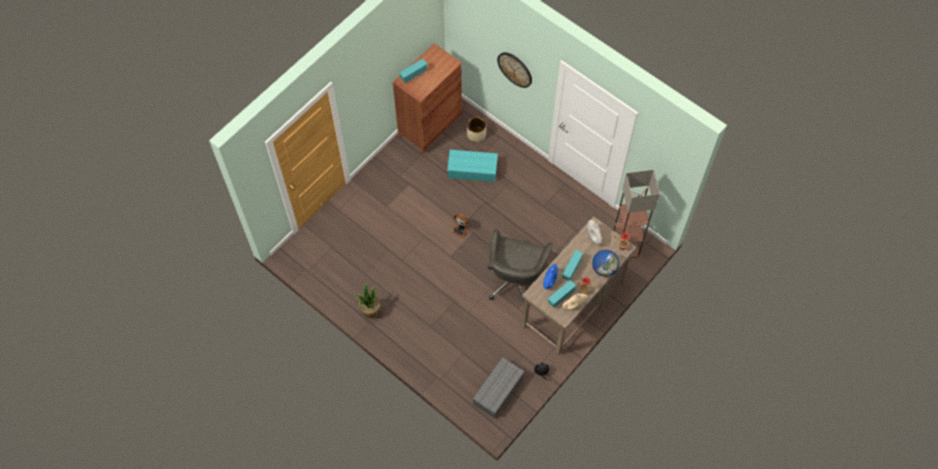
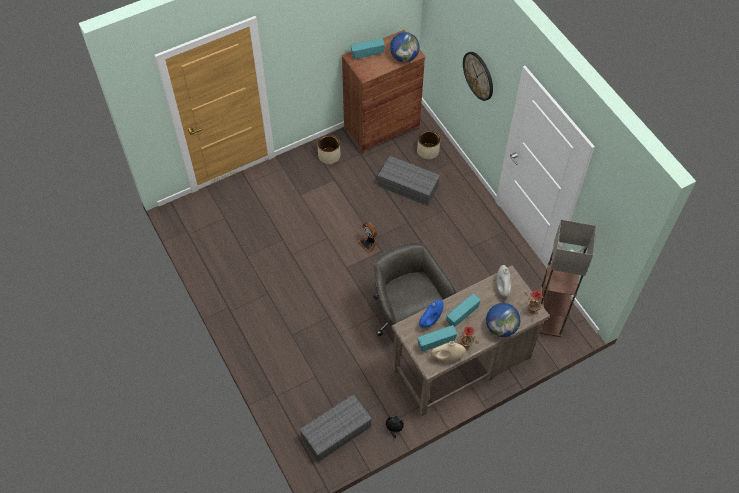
camera: 20 degrees right, 5 degrees down
(370, 311) = (234, 297): potted plant -> none
(396, 164) = (329, 155): none -> beige planter
(445, 68) = (404, 57): none -> globe
(473, 169) = (409, 185): turquoise storage box -> grey storage box
(515, 280) = (407, 316): grey office chair -> grey office chair turned 120 degrees clockwise

